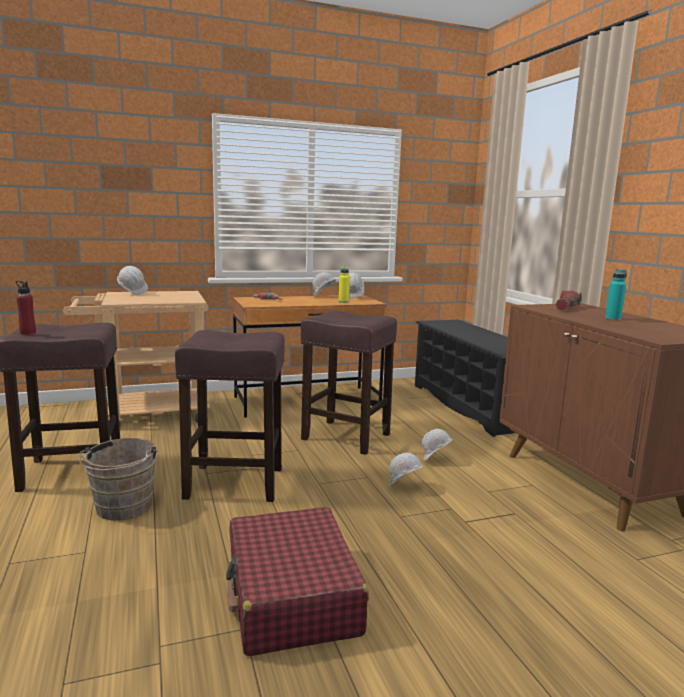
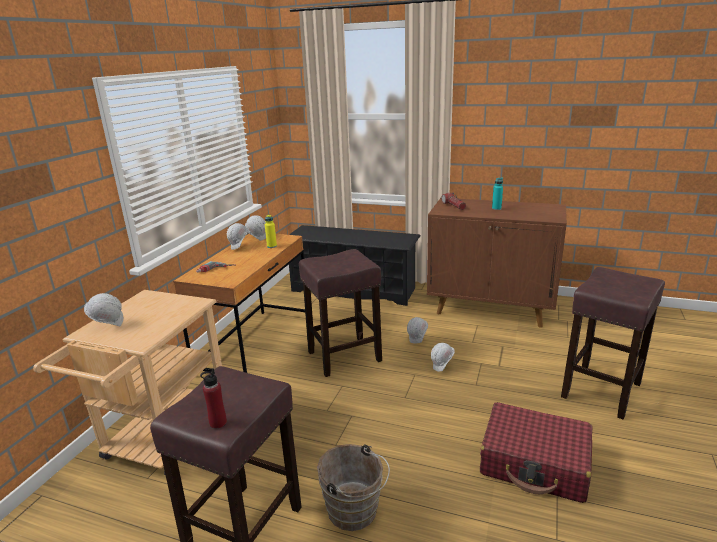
camera: 50 degrees left, 10 degrees up
(236, 483) = (368, 434): brown stool -> brown stool (601, 389)

